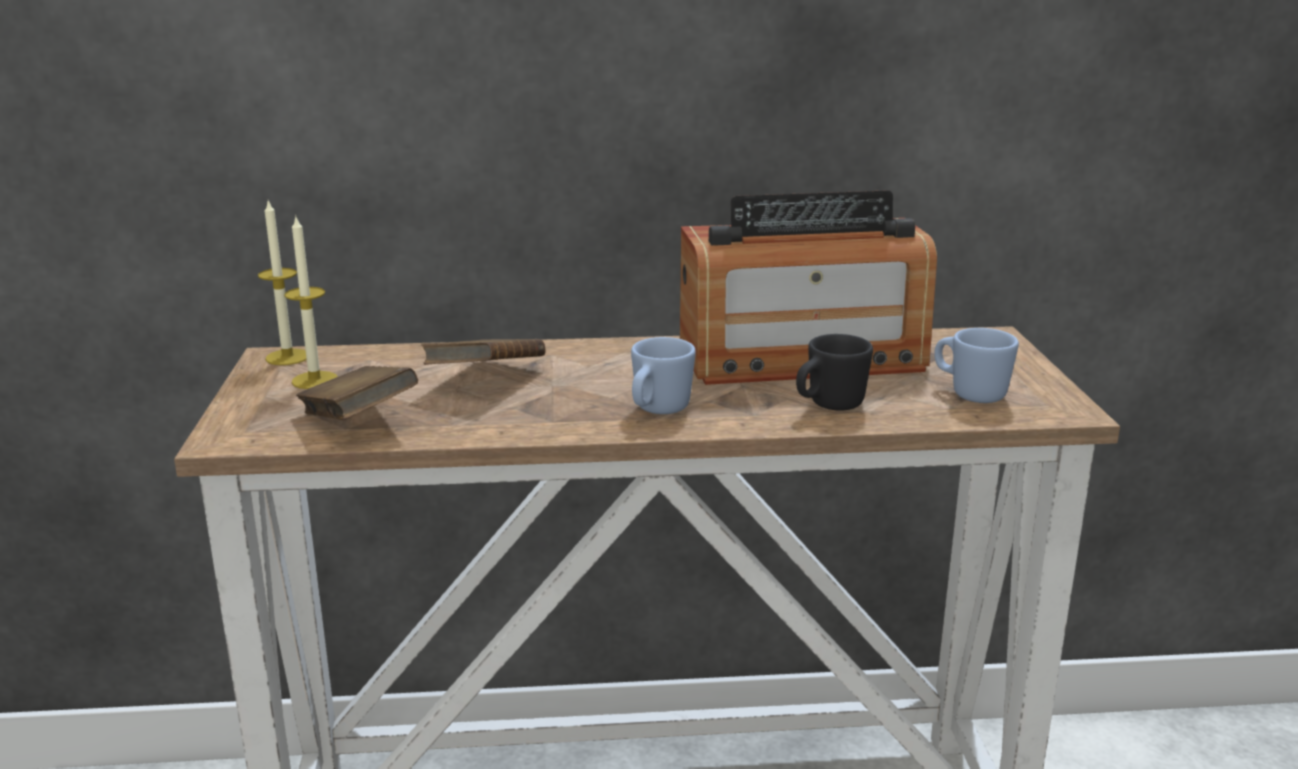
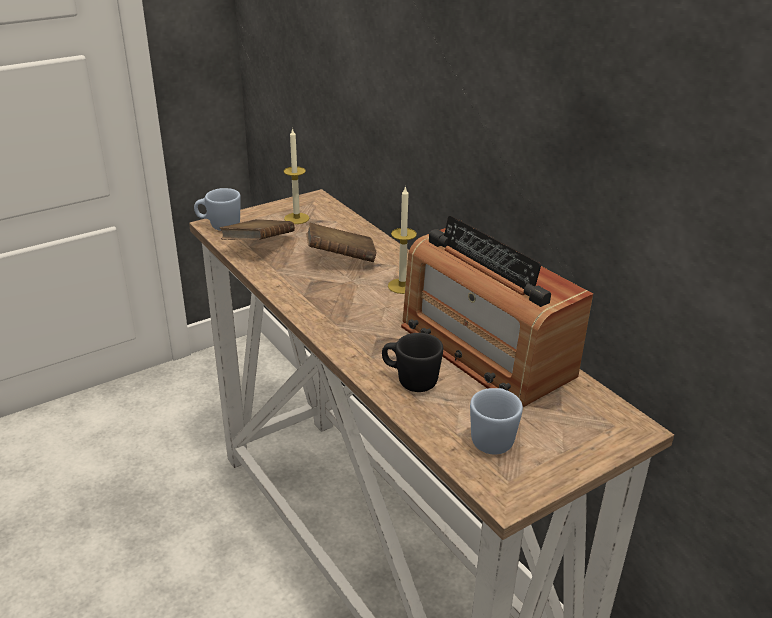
camera: 60 degrees right, 10 degrees up
(287, 357) = (318, 202): candle -> candle (402, 286)
(657, 411) = (345, 322): blue mug -> blue mug (219, 226)

